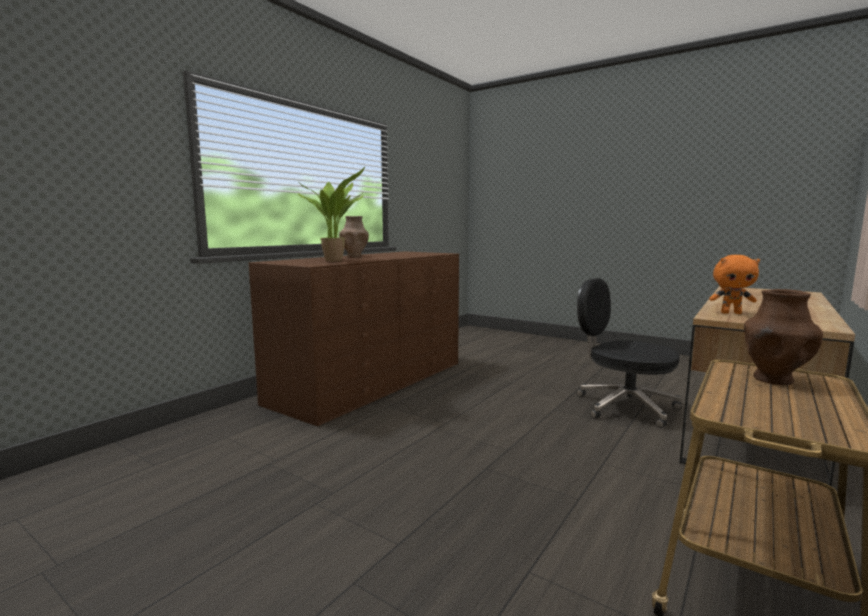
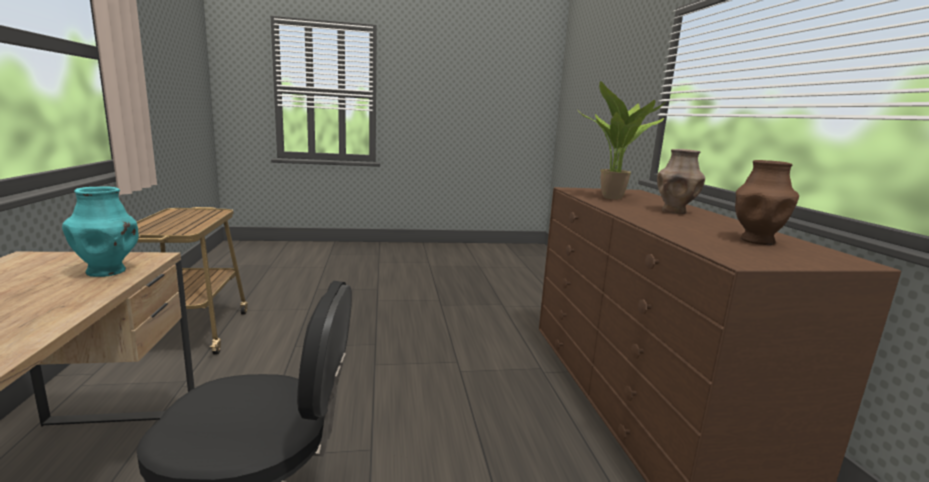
camera: 135 degrees right, 5 degrees up
(731, 313) = (107, 271): orange plush toy -> turquoise vase
(773, 380) = (169, 227): brown vase -> brown vase (756, 241)

